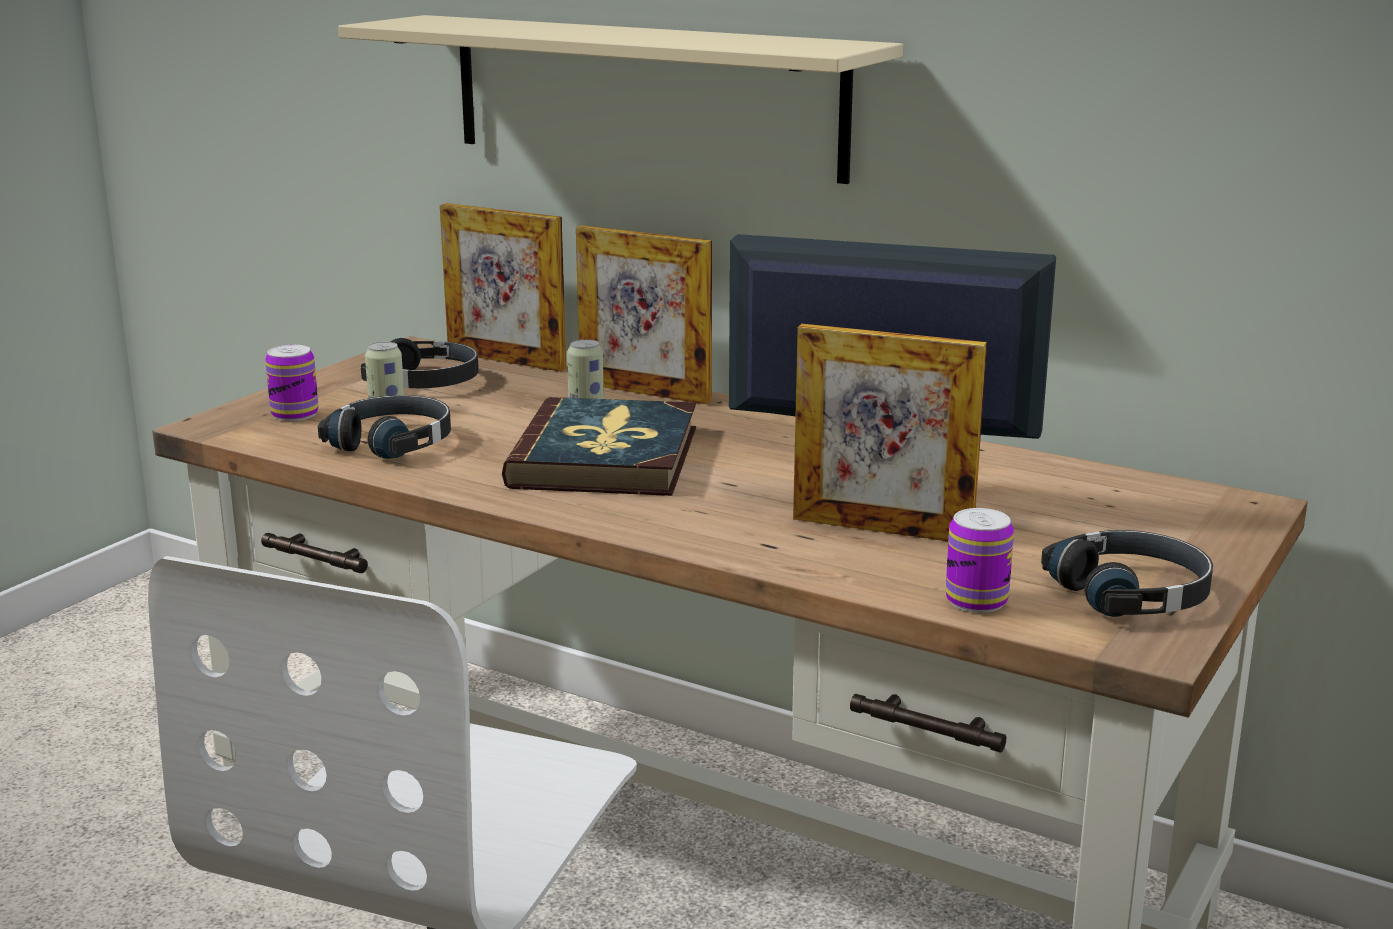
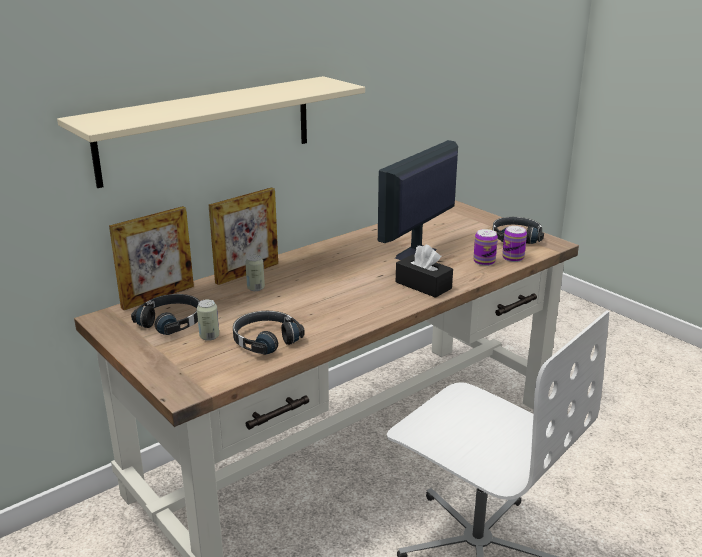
camera: 70 degrees left, 5 degrees up
(295, 414) = (191, 363): can -> can (484, 261)
(606, 457) = (330, 293): book -> none
(713, 525) = (423, 285): none -> black tissue box
(882, 529) = (444, 259): picture frame -> none

